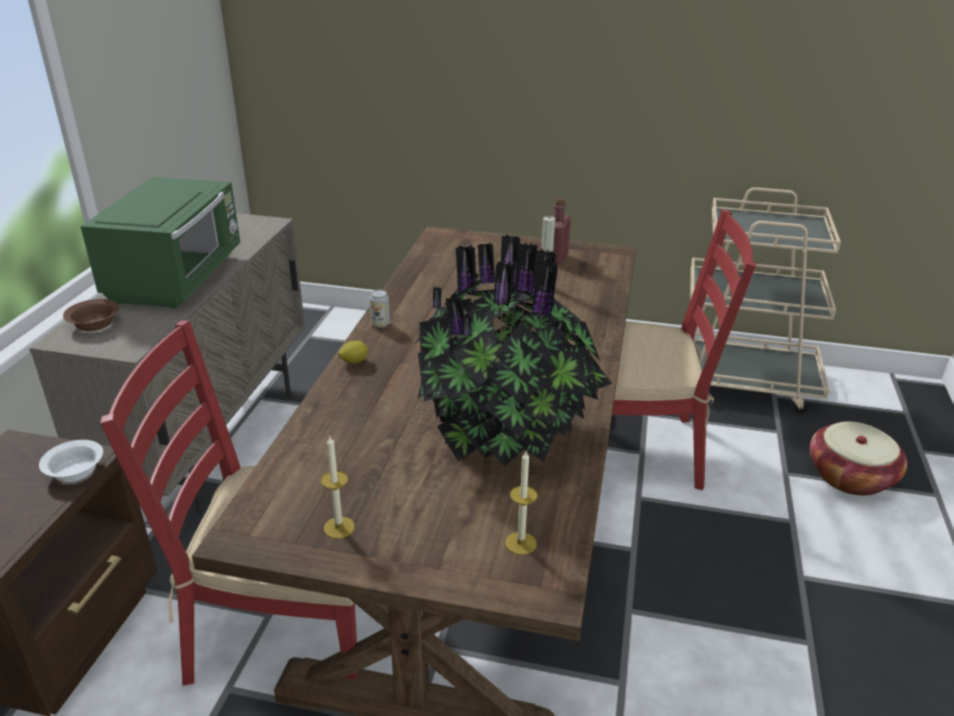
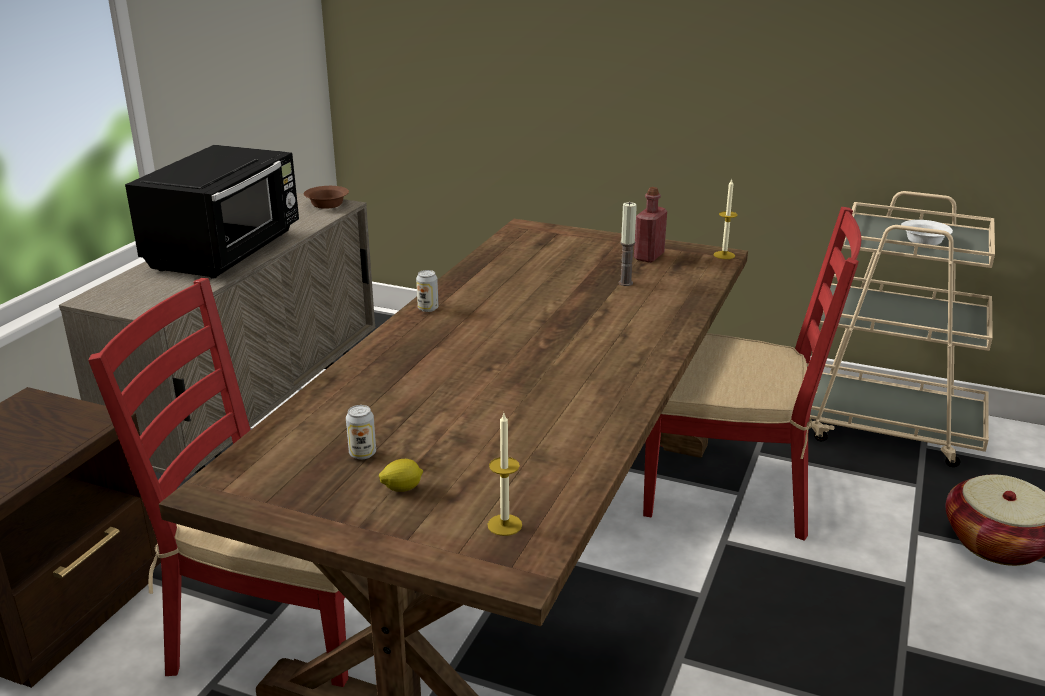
camera: 10 degrees right, 5 degrees down
(76, 470) = (82, 428): white bowl -> white bowl (924, 240)
(94, 323) = (129, 287): brown bowl -> brown bowl (327, 204)
(178, 278) = (227, 251): green microwave -> black microwave
(339, 527) = (316, 492): candle -> candle (724, 255)
(354, 362) = (386, 342): lemon -> lemon (402, 489)
(369, 482) = (362, 454): none -> can
(507, 434) = (528, 422): potted plant -> none

